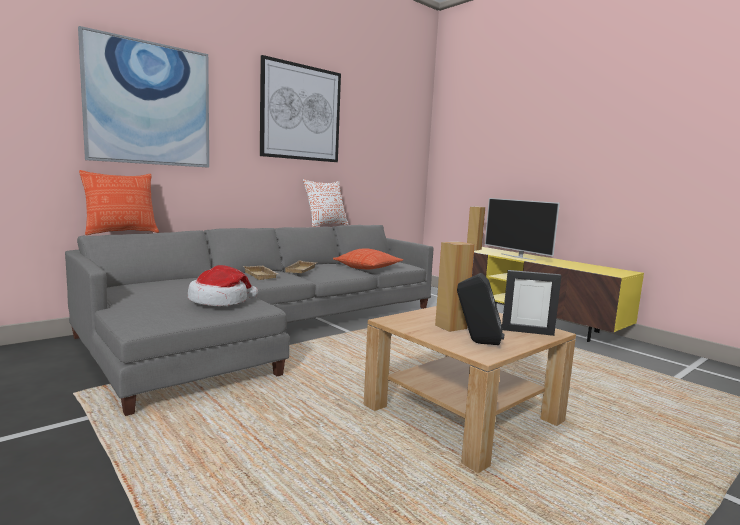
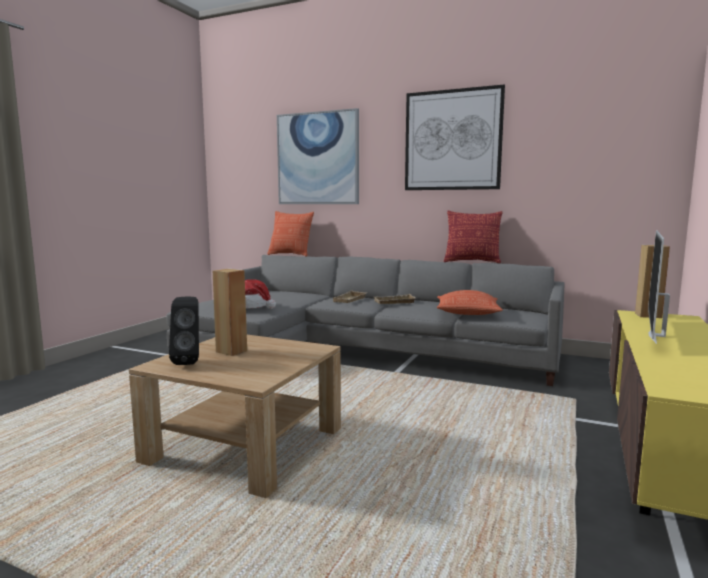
camera: 65 degrees right, 0 degrees up
(326, 225) = (472, 262): white pillow -> red pillow
(527, 331) = (246, 374): picture frame -> none

